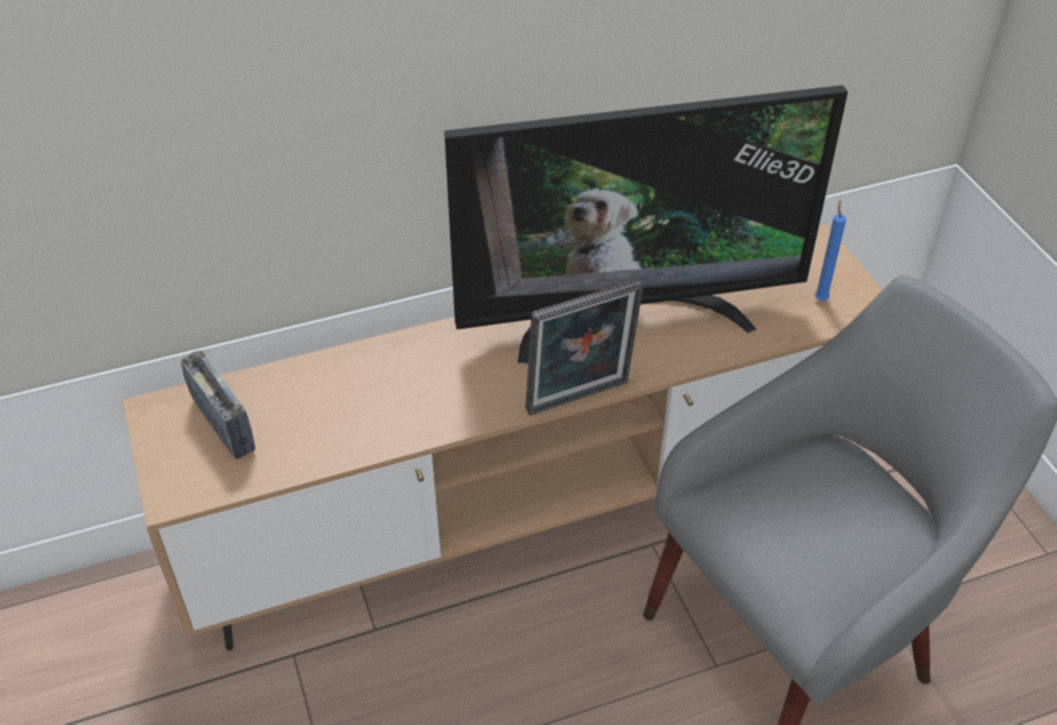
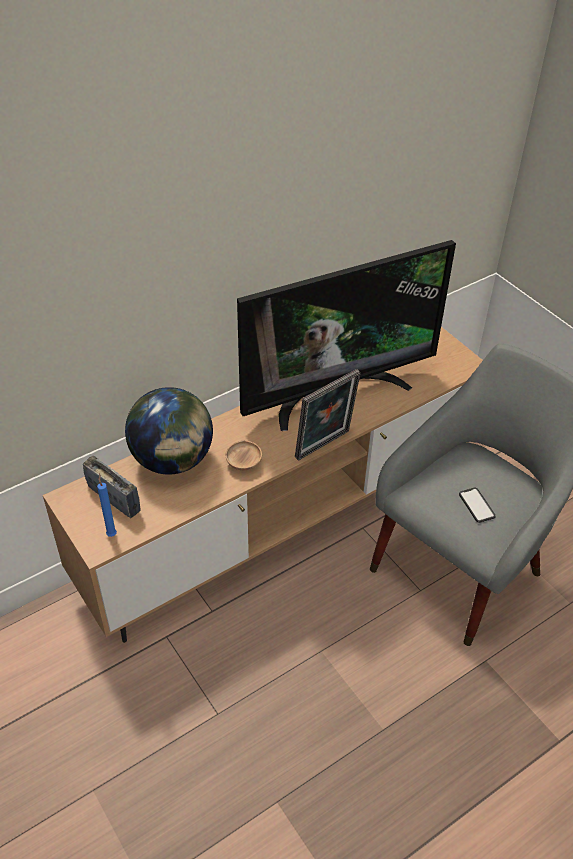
camera: 15 degrees left, 0 degrees up
(334, 380) = (173, 460): none -> globe
(442, 404) = (244, 463): none -> brown bowl
(815, 544) = (476, 505): none -> phone
(820, 298) = (442, 363): blue candle -> blue candle (111, 533)

